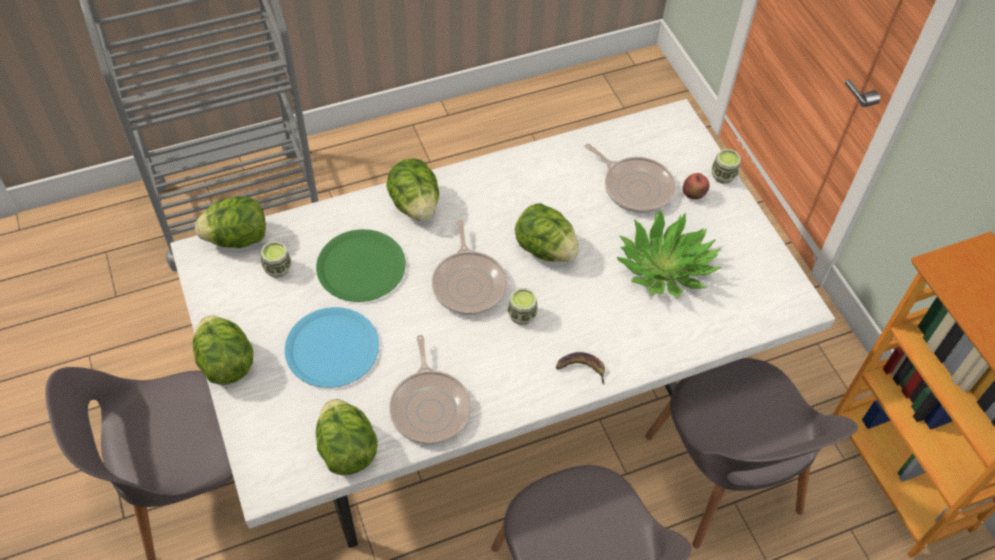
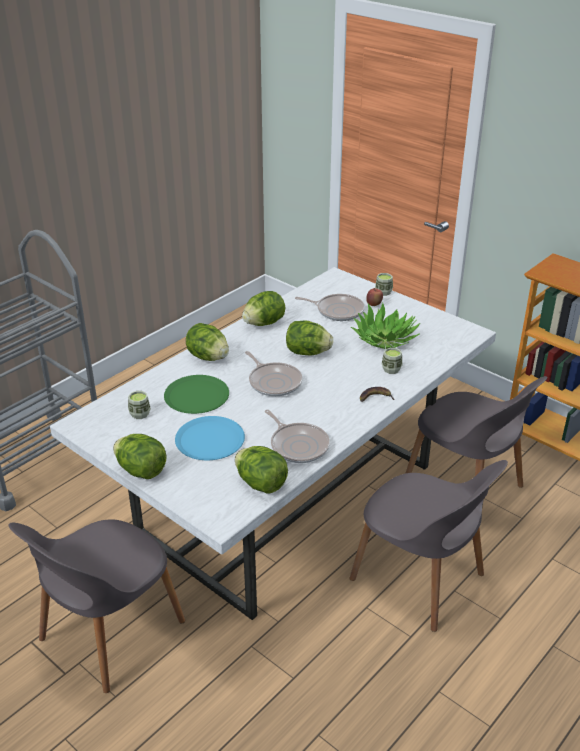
camera: 25 degrees left, 20 degrees down
(237, 238) = (98, 408): lettuce -> lettuce (264, 323)
(522, 315) = (319, 386): cup -> cup (391, 369)

